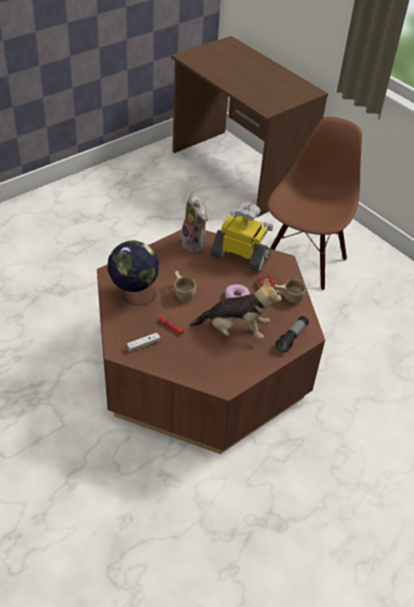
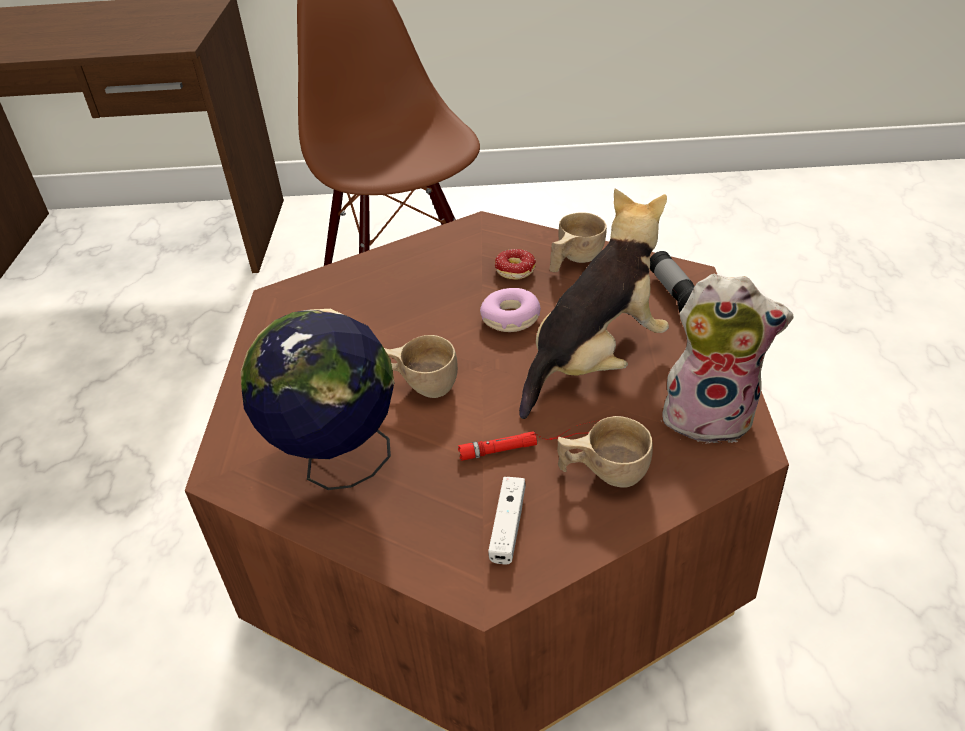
camera: 45 degrees left, 5 degrees down
(183, 356) = (603, 473): none -> beige cup
(194, 244) = (311, 306): plush toy -> plush toy (711, 416)
(241, 256) = (412, 266): toy robot -> none

